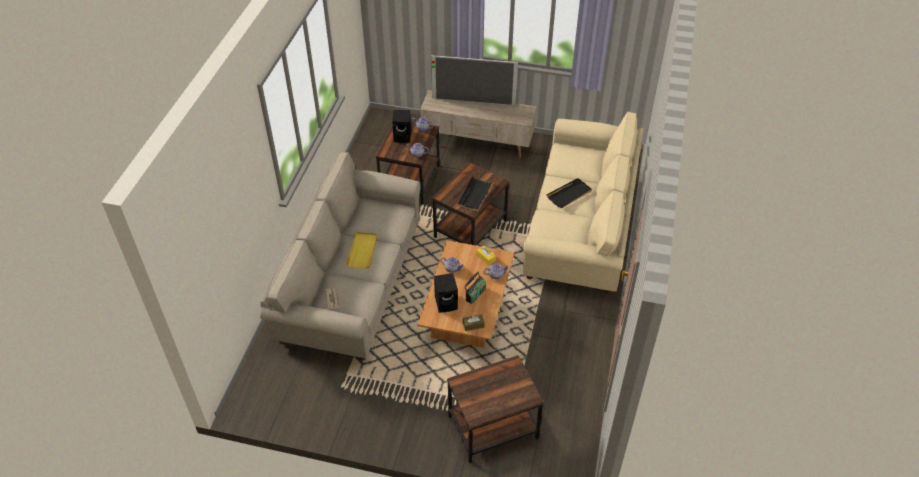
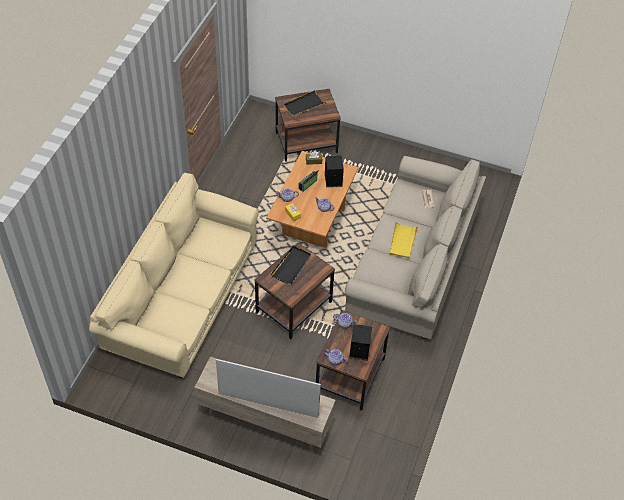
camera: 175 degrees left, 5 degrees up
(569, 194) = (194, 278): black tray -> black tray (304, 105)

